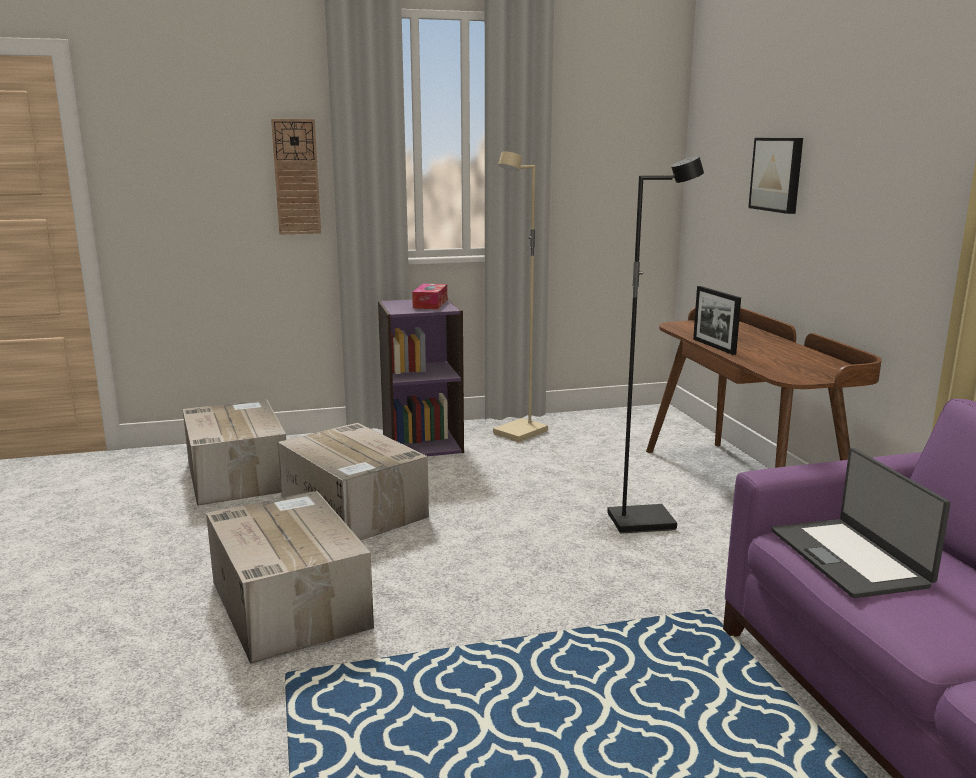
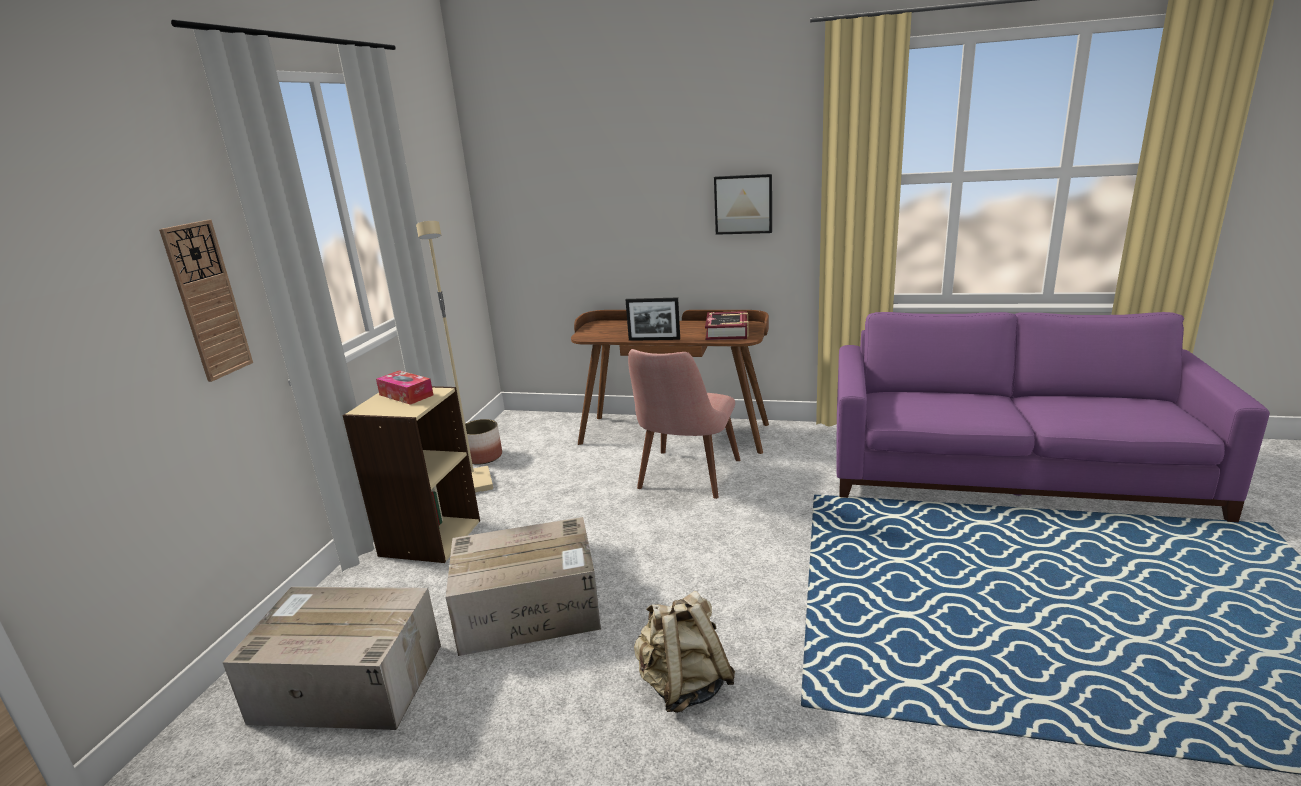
camera: 60 degrees left, 5 degrees up
(288, 603) = (683, 686): cardboard box -> beige backpack
(422, 444) = (429, 538): purple bookcase -> beige bookcase
(568, 422) = (483, 457): none -> planter
(641, 521) = (685, 480): black floor lamp -> pink chair
(778, 174) = (612, 204): picture -> picture (743, 204)
(800, 367) = (727, 332): none -> book
(850, 557) = (920, 410): laptop -> none

